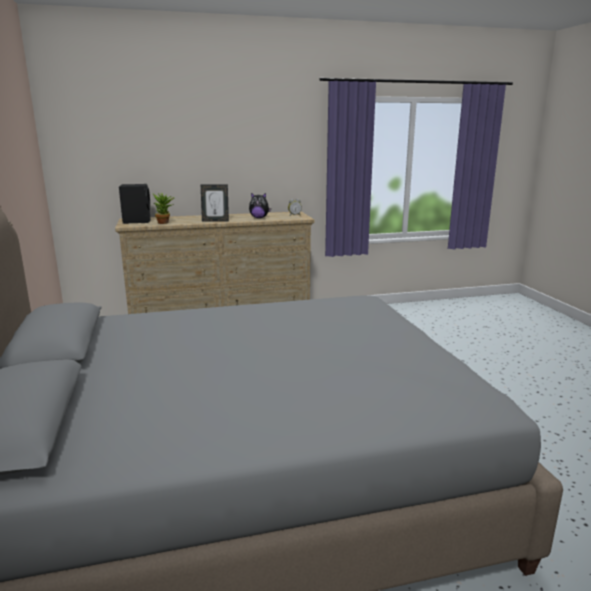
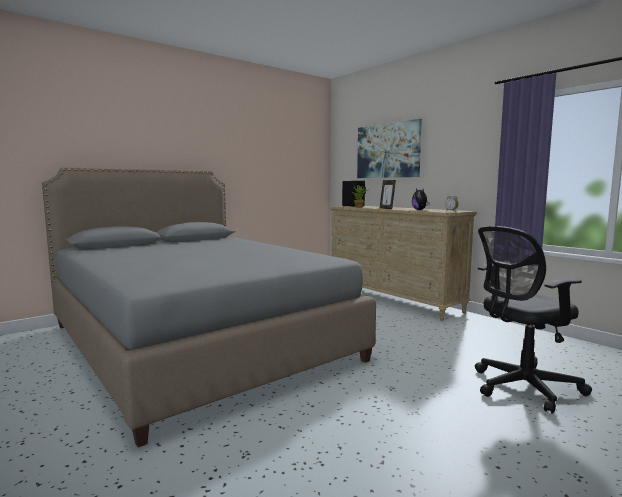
camera: 65 degrees right, 10 degrees down
(167, 140) = (388, 151): none -> picture
(458, 350) = (521, 388): none -> black office chair

